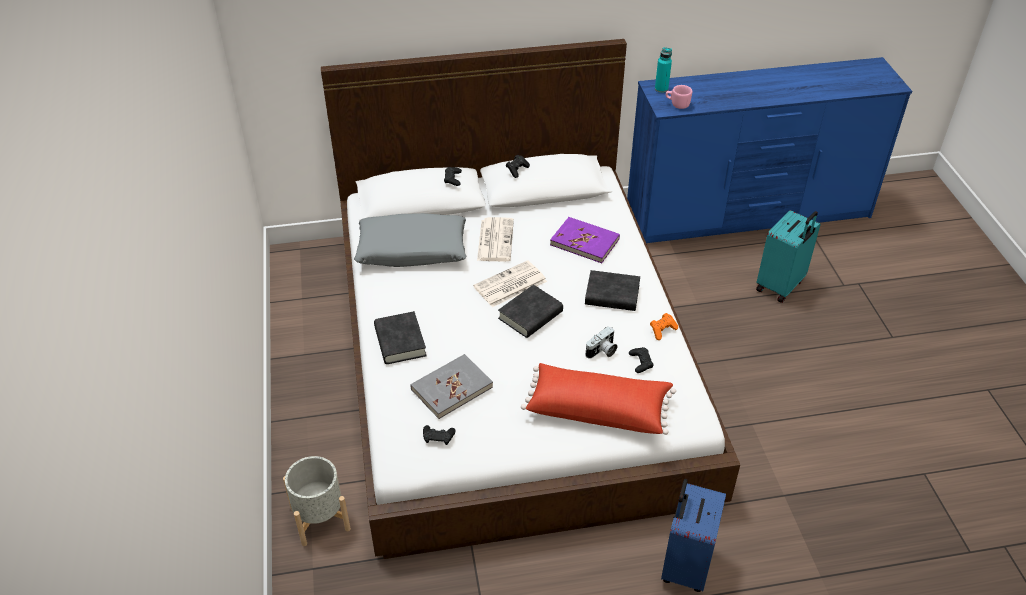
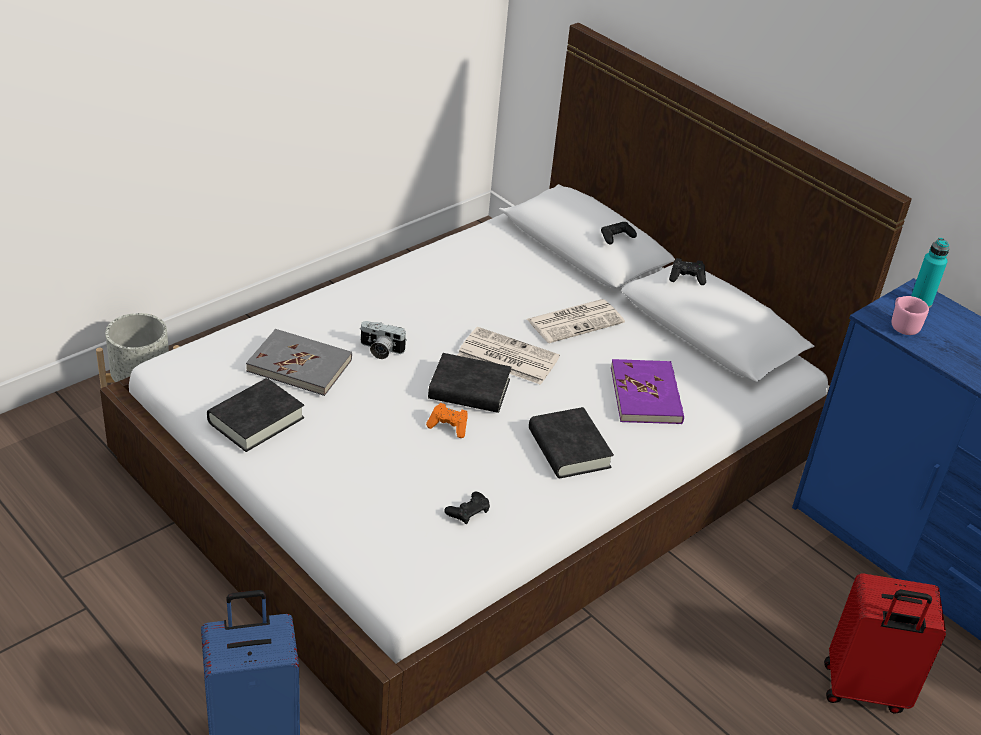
camera: 55 degrees right, 5 degrees down
(400, 342) = (344, 307): black book -> black book (256, 420)
(412, 250) = (497, 267): grey pillow -> none
(438, 437) = (221, 381): black game controller -> none
(598, 409) = (356, 496): red pillow -> none
(602, 351) = (459, 470): camera -> camera (380, 350)
(662, 330) = (545, 515): orange game controller -> orange game controller (448, 427)
(781, 286) = (864, 690): turquoise suitcase -> red suitcase

